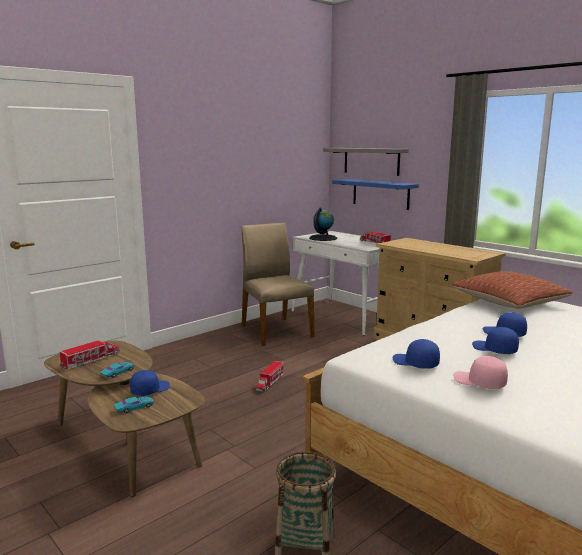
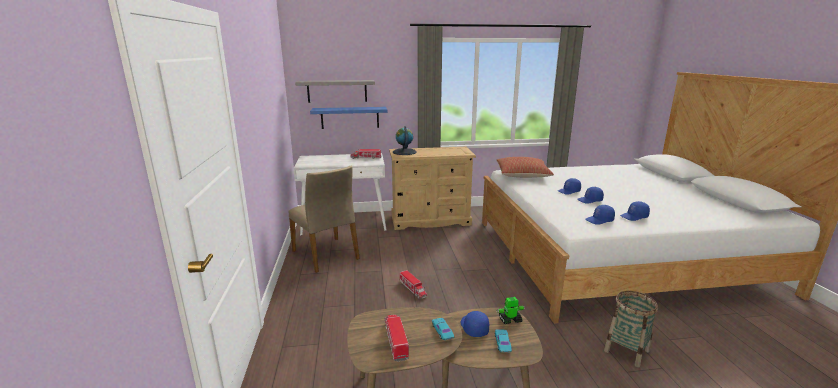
camera: 55 degrees left, 5 degrees up
(180, 402) = (510, 320): none -> toy robot
(275, 331) = (326, 254): beige chair -> beige chair turned 135 degrees counterclockwise
(323, 238) = (320, 163): globe -> globe (404, 152)
(479, 382) = (634, 217): pink cap -> blue cap

